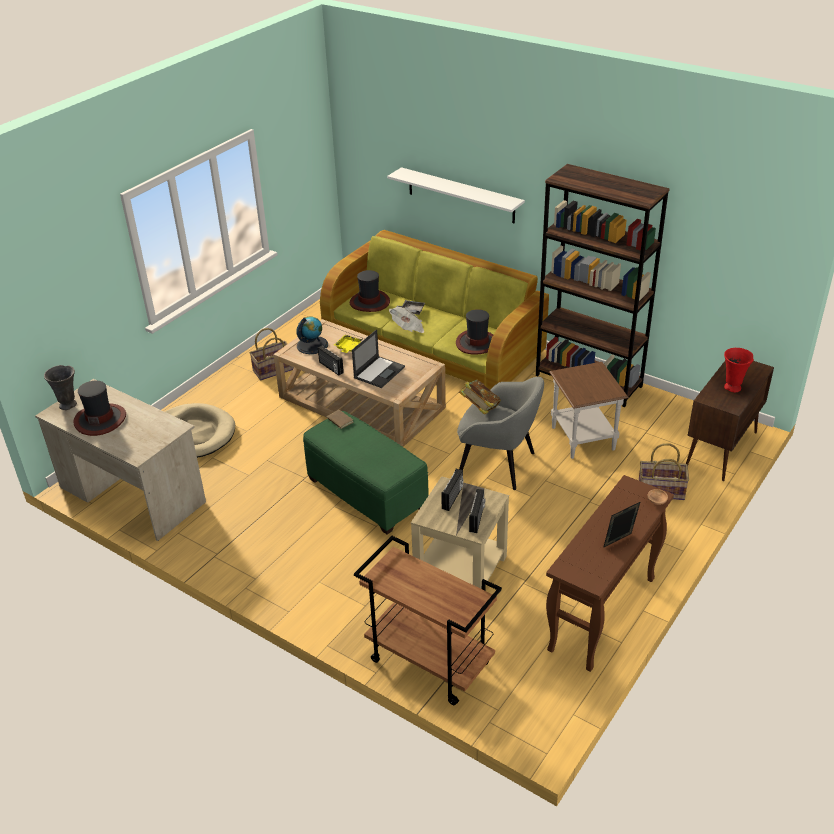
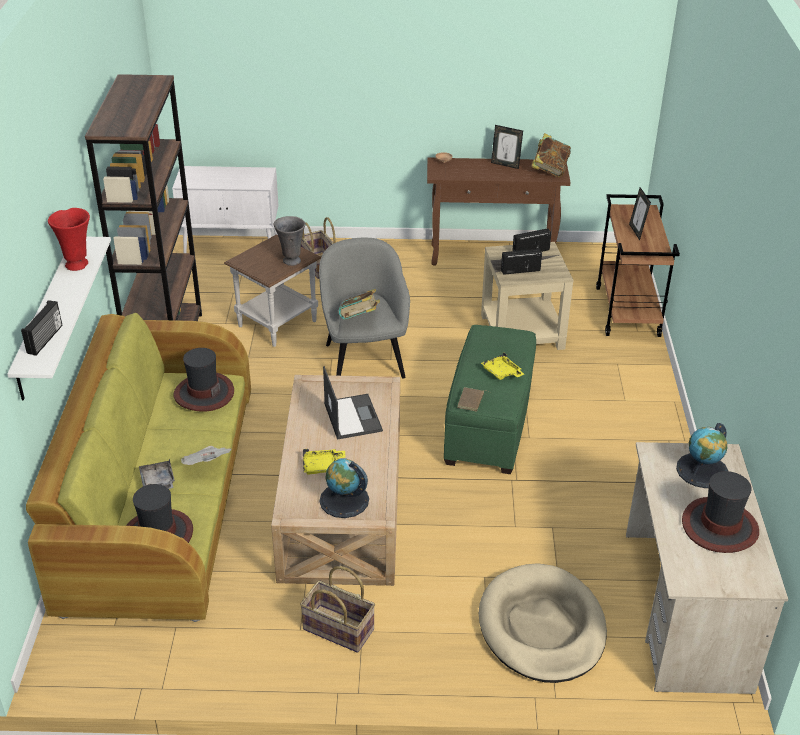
camera: 125 degrees left, 0 degrees up
(68, 405) = (735, 578): grey vase -> grey vase (291, 260)
(140, 438) = (702, 470): none -> globe
(330, 367) = (379, 458): radio -> radio (46, 339)
(353, 447) = (502, 373): none -> yellow tray
(379, 372) = (352, 416): laptop -> laptop turned 75 degrees clockwise
(427, 584) = (636, 232): none -> picture frame
(583, 569) = (549, 170): none -> book
(721, 450) = (233, 250): brown cabinet -> white cabinet
(732, 388) = (234, 176): red vase -> red vase (78, 264)

